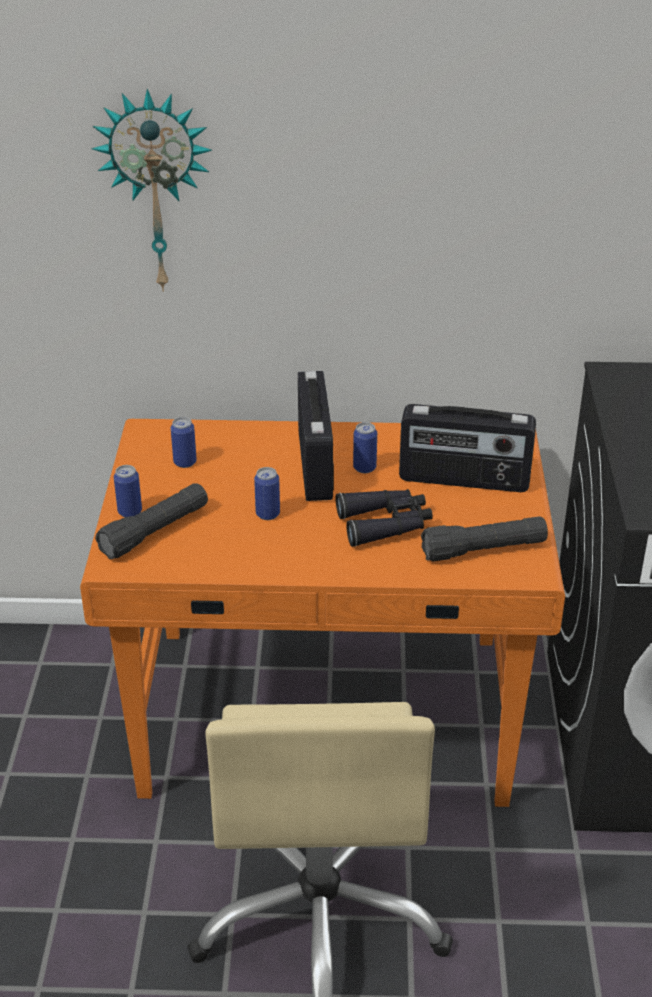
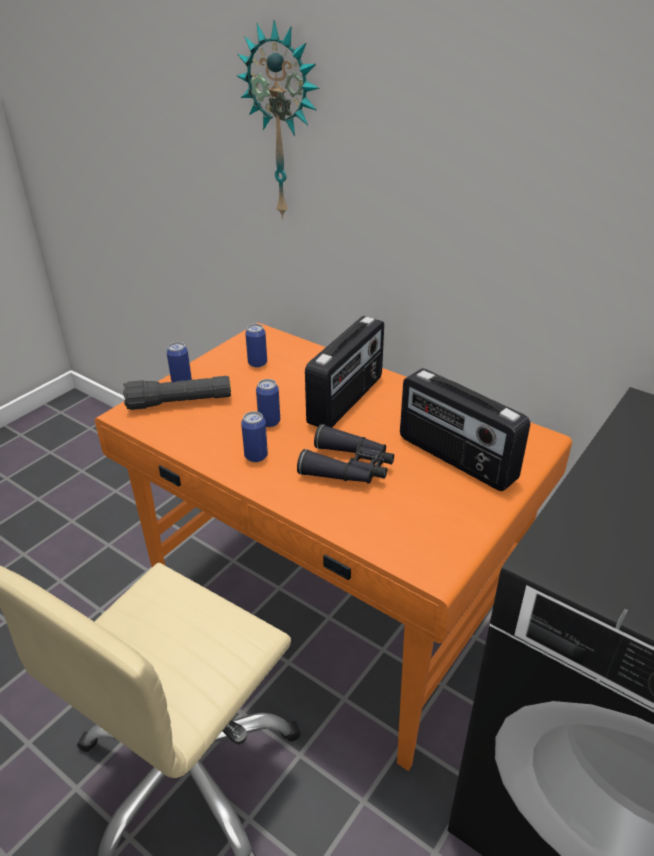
camera: 35 degrees right, 0 degrees up
(364, 468) = (382, 416): can -> can (256, 456)
(483, 550) = (409, 527): black flashlight -> none

